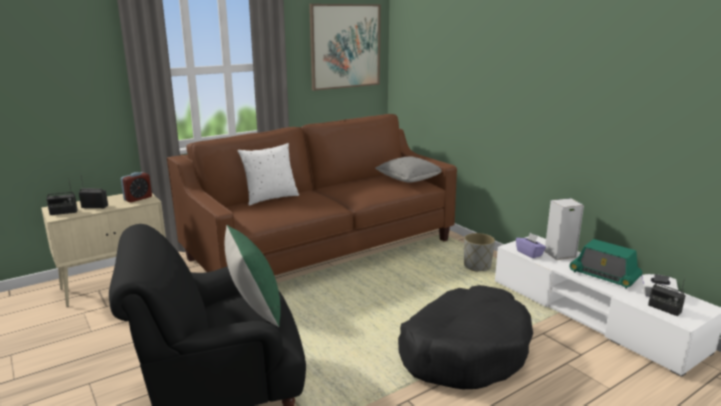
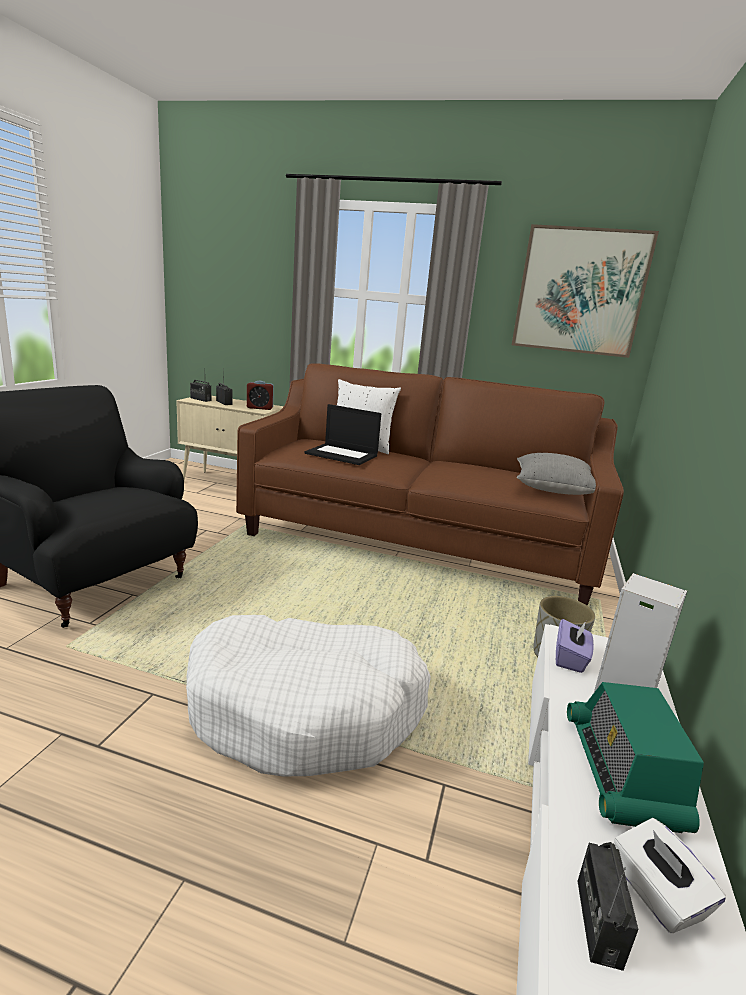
camera: 50 degrees right, 0 degrees up
(254, 309) = (106, 498): green pillow -> none
(284, 207) = (342, 454): none -> laptop
(464, 351) = (306, 709): black dog bed -> white dog bed

